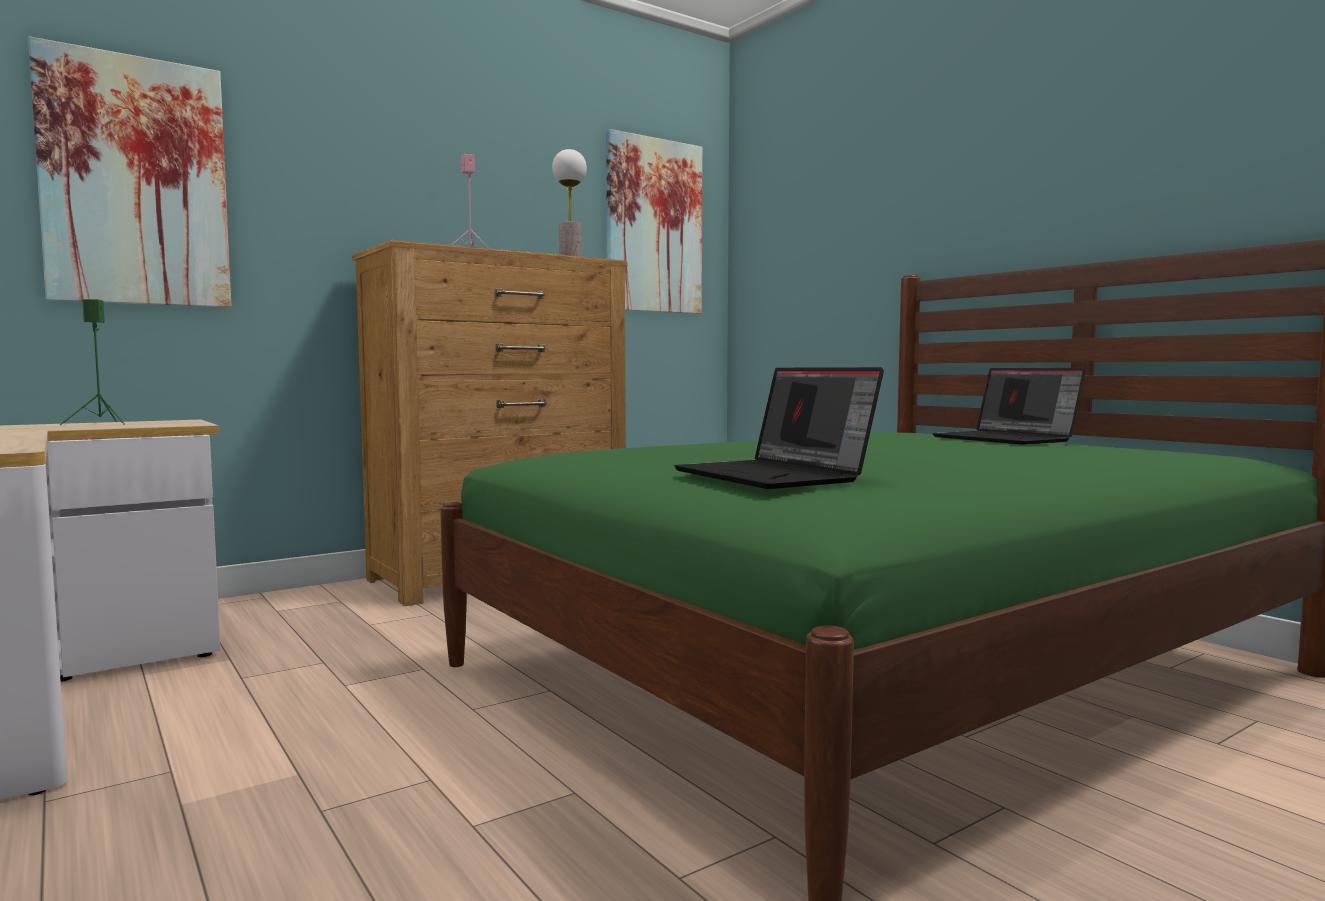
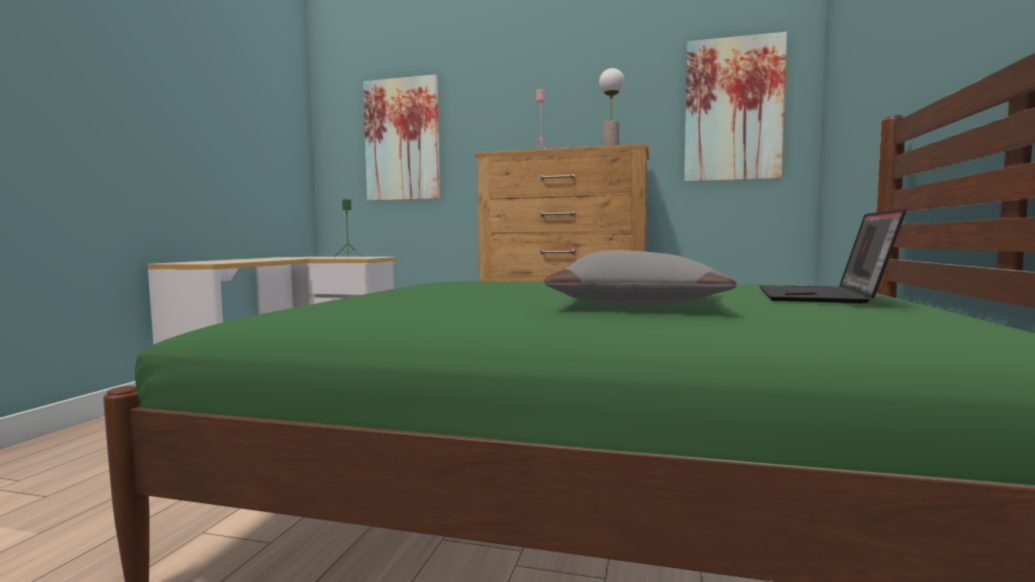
camera: 50 degrees right, 0 degrees up
(776, 476) = (365, 299): laptop -> none
(983, 454) = (639, 303): none -> grey pillow

